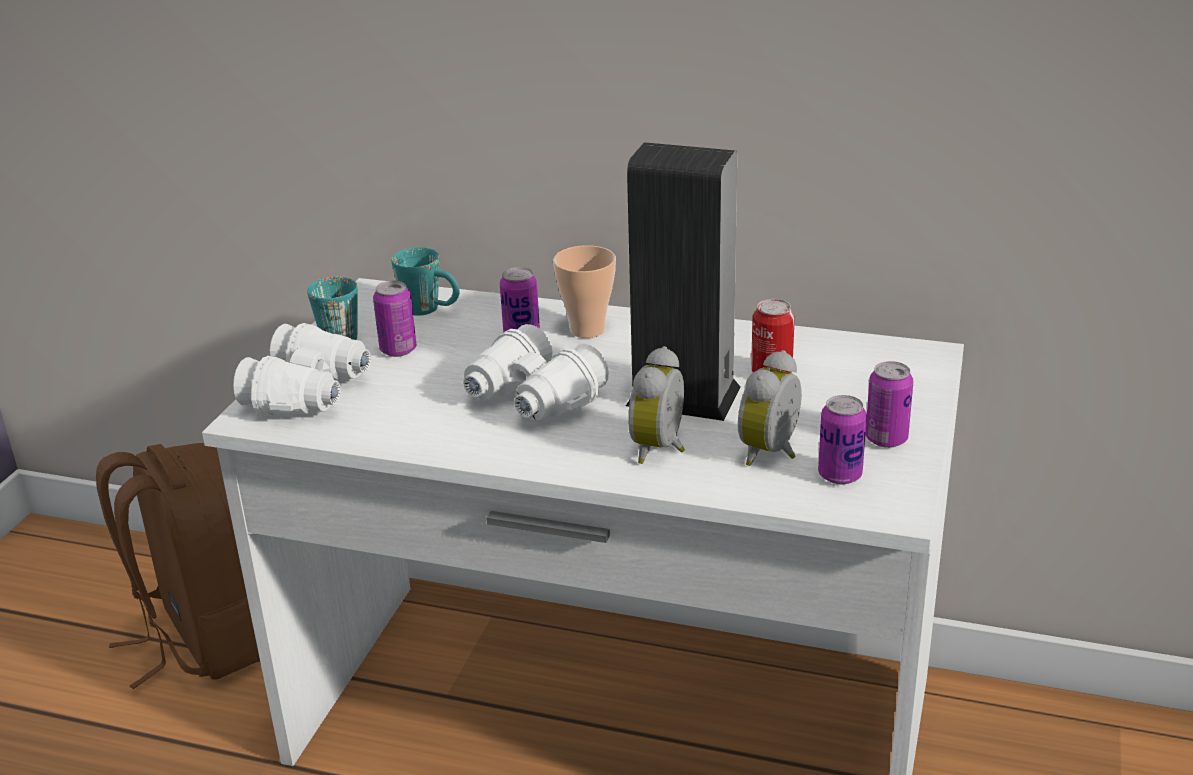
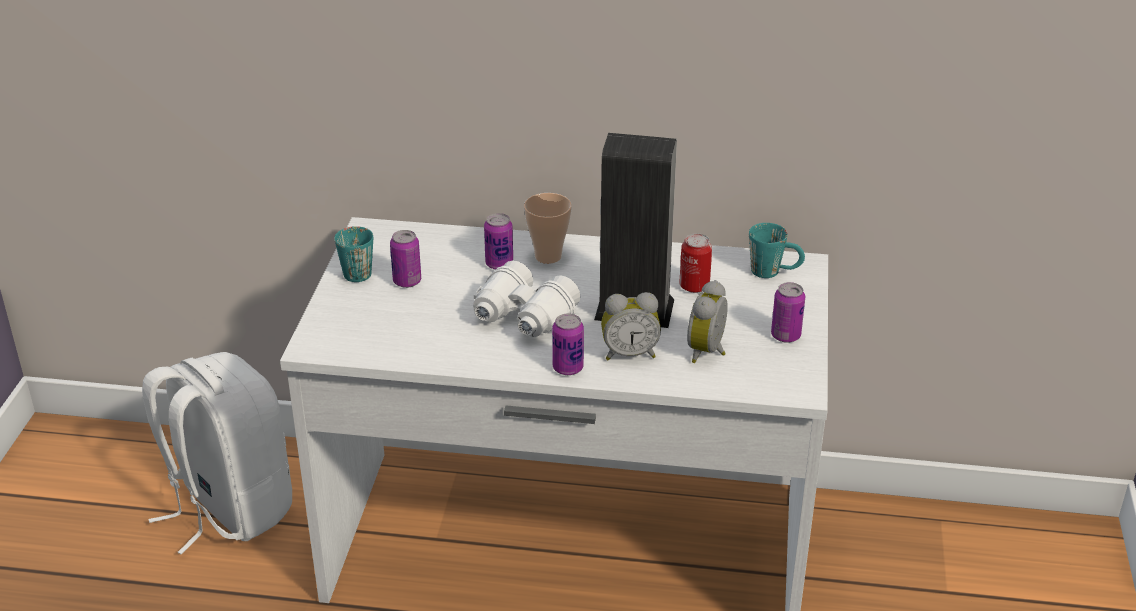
camera: 10 degrees left, 5 degrees up
(209, 637) = (228, 507): brown backpack -> white backpack
(310, 392) = (352, 322): white binoculars -> none
(431, 310) = (421, 244): turquoise mug -> turquoise mug (774, 272)
(662, 449) = (629, 353): alarm clock -> alarm clock turned 105 degrees counterclockwise
(840, 475) = (758, 366): can -> can (568, 368)

